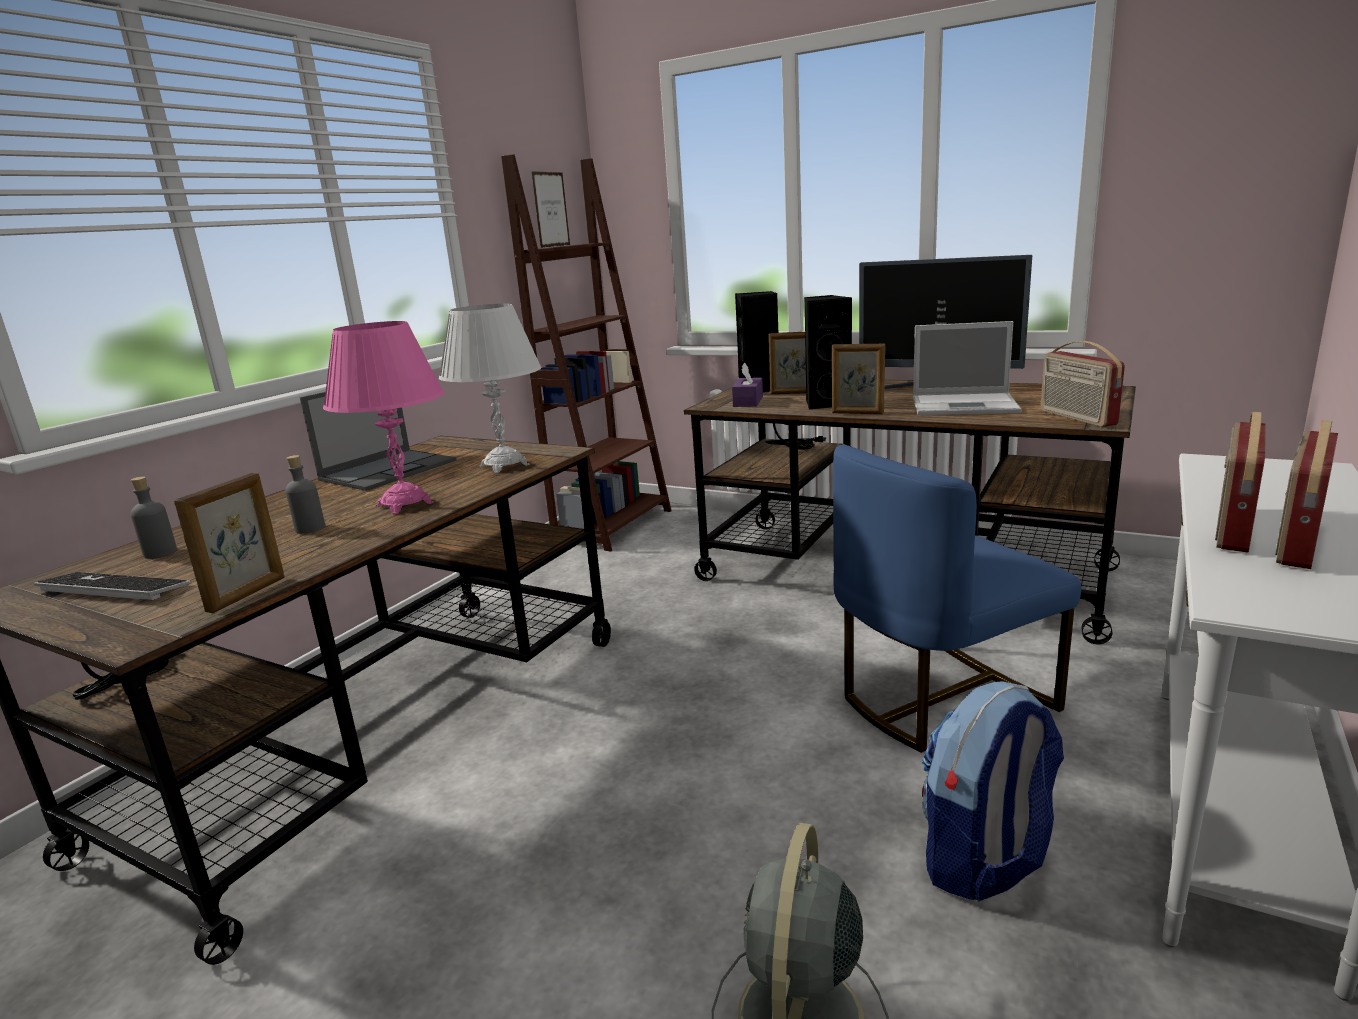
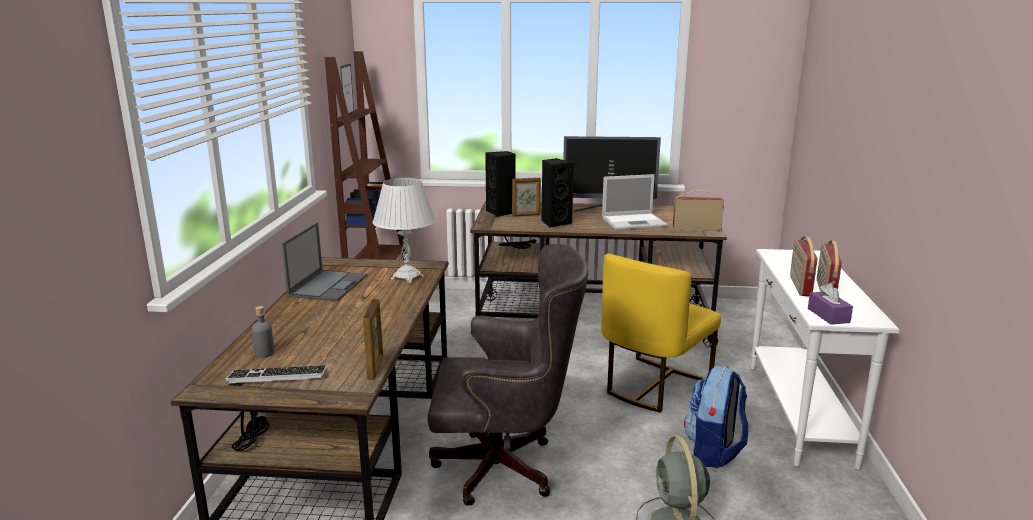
camera: 25 degrees left, 0 degrees up
(310, 528) = (344, 328): grey bottle -> none
(404, 504) = (382, 308): pink table lamp -> none
(577, 802) = (505, 468): none -> grey office chair
(748, 401) = (505, 222): purple tissue box -> purple tissue box (828, 315)
(857, 413) = (581, 229): picture frame -> none
(940, 698) = (653, 385): blue chair -> yellow chair
(1076, 418) = (696, 229): radio -> radio turned 135 degrees clockwise

